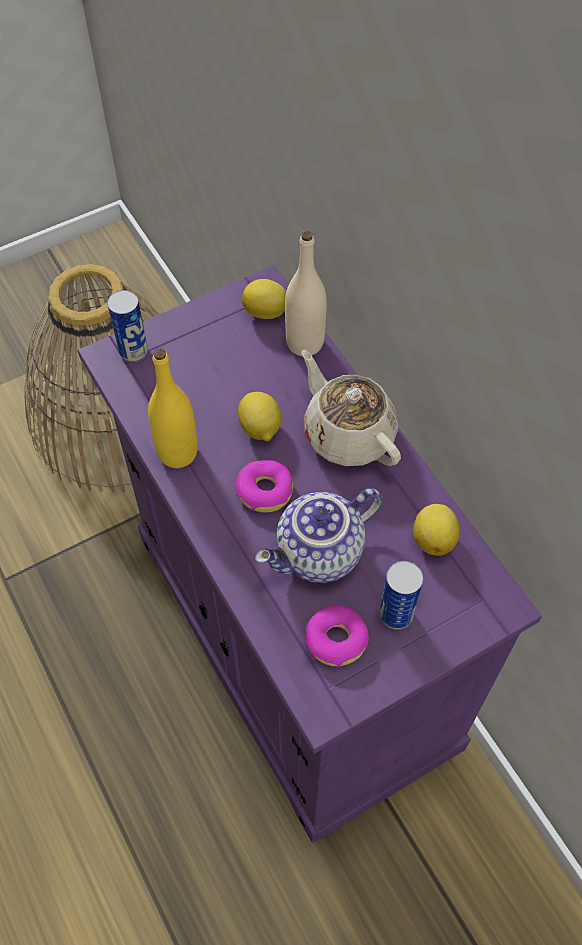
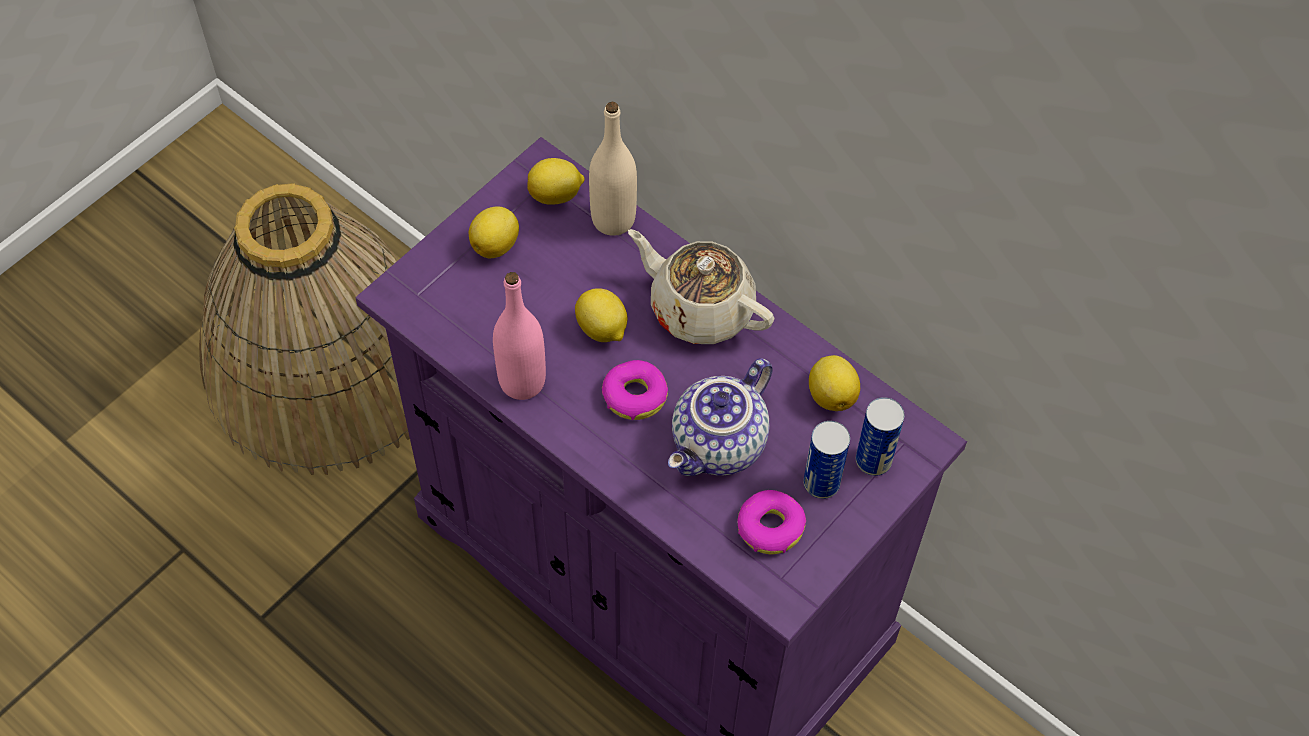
camera: 20 degrees left, 0 degrees up
(133, 351) = (422, 281): can -> can (873, 460)
(177, 452) = (522, 381): yellow bottle -> pink bottle
(203, 338) = (496, 244): none -> lemon

